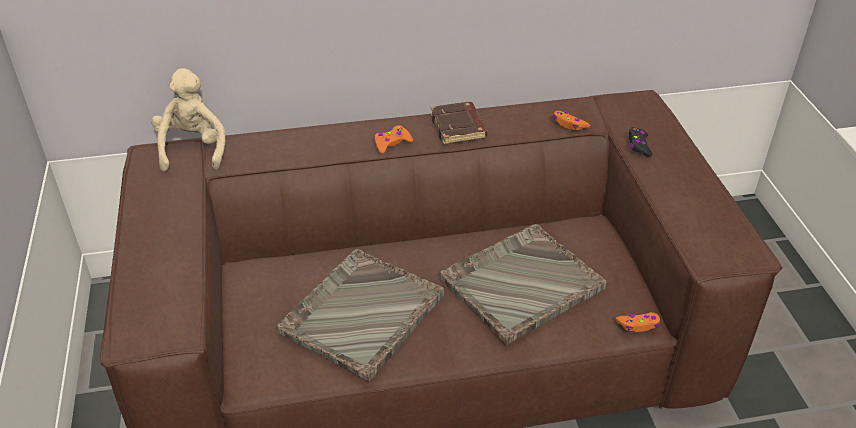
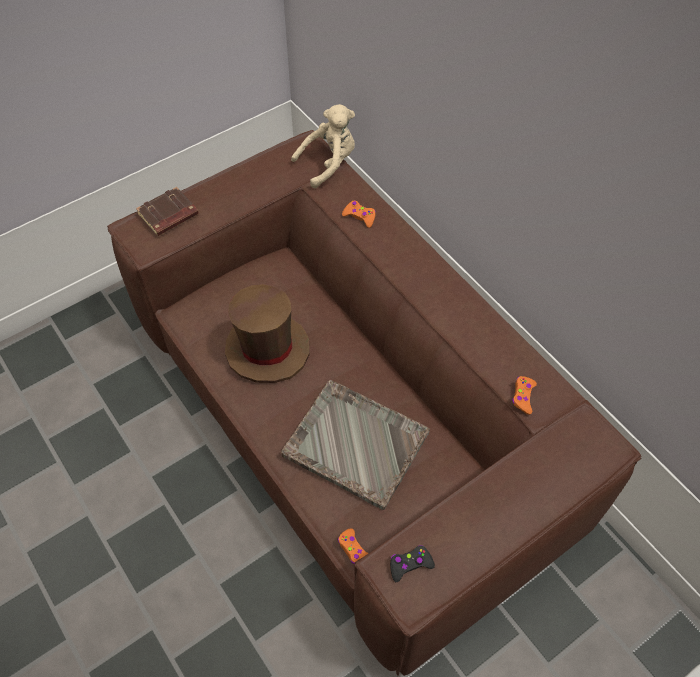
camera: 65 degrees right, 15 degrees up
(361, 314) = (267, 349): grey tray -> brown hat
(392, 143) = (409, 277): orange game controller -> orange game controller (360, 216)
(459, 127) = (462, 314): brown book -> brown book (168, 216)
(638, 145) = (526, 465): black game controller -> black game controller (410, 564)

